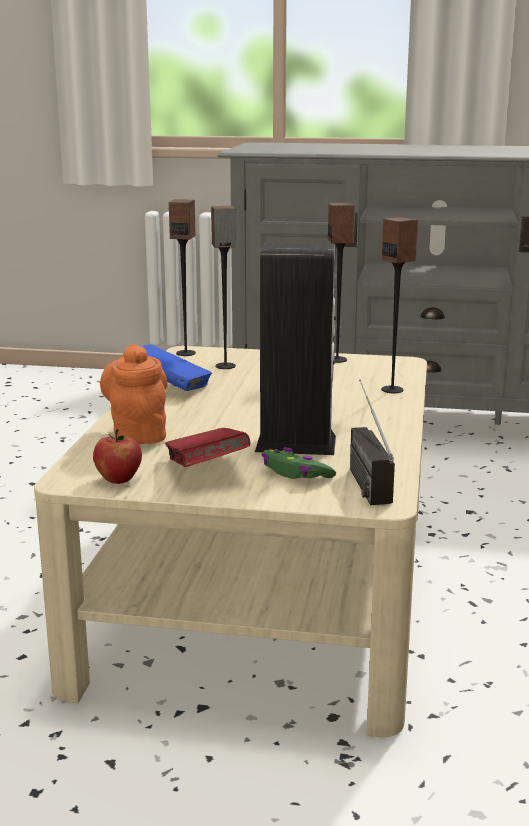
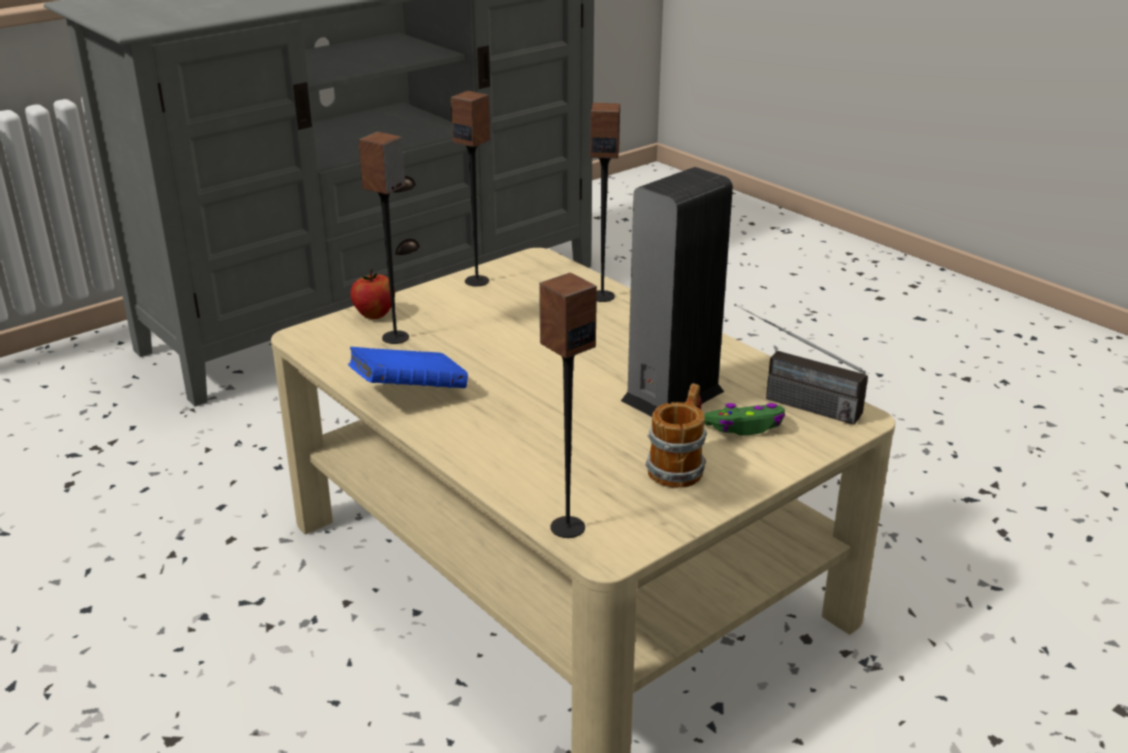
camera: 50 degrees left, 10 degrees up
(118, 479) = (642, 522): apple -> apple (374, 315)
(138, 433) = (526, 463): orange teapot -> none
(186, 353) = (311, 339): speaker -> speaker (567, 527)
(206, 470) = (680, 466): red book -> mug

